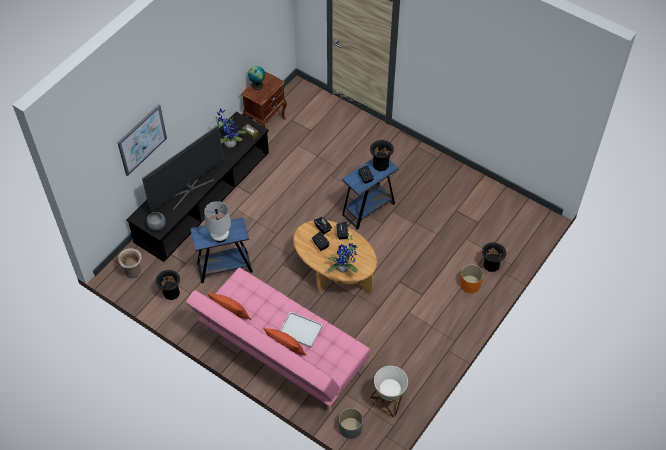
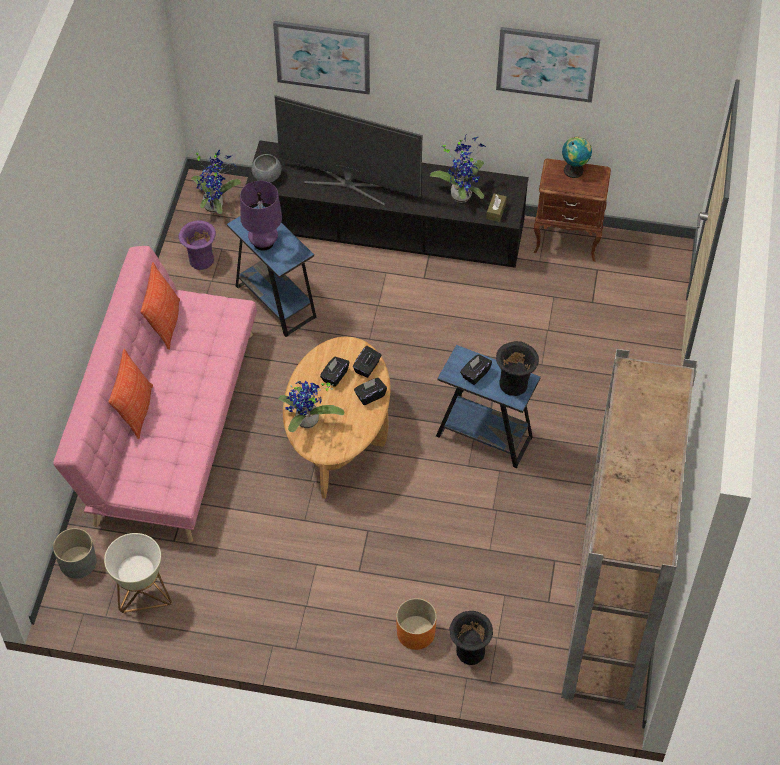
camera: 65 degrees right, 0 degrees up
(134, 271) = (215, 204): beige vase -> potted plant
(171, 294) = (200, 260): black vase -> purple vase
(220, 237) = (263, 242): white table lamp -> purple table lamp
(229, 43) = (547, 64): none -> picture
(299, 330) = (177, 413): white tray -> none
(492, 199) = (610, 606): none -> brown bookcase

